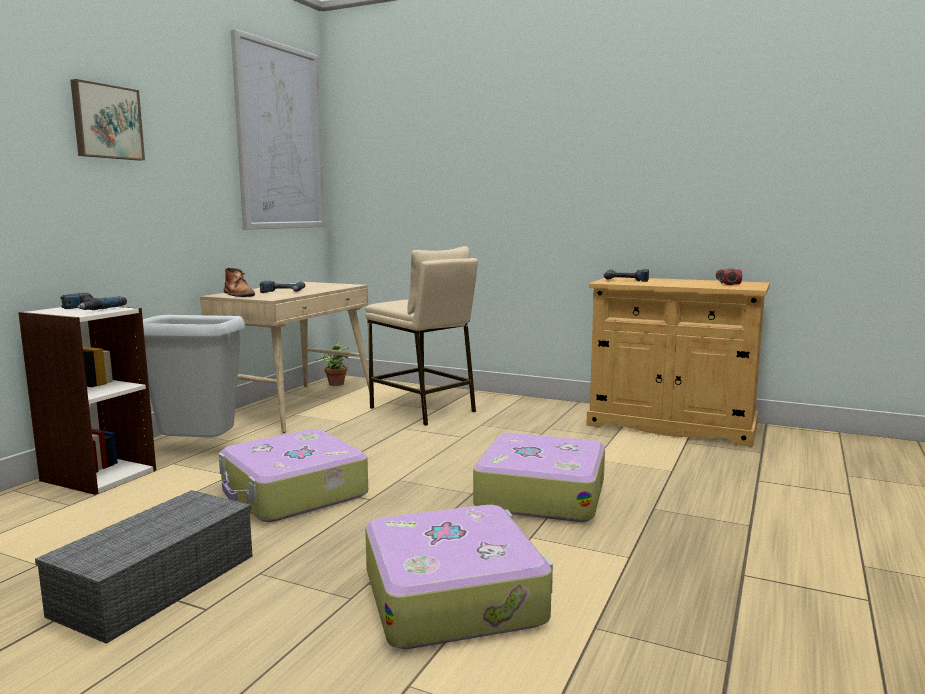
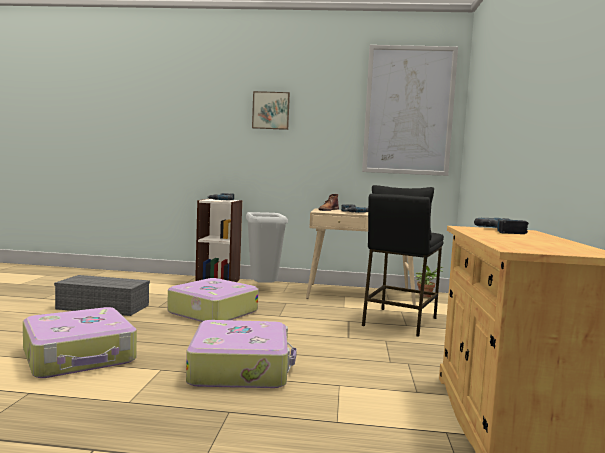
camera: 70 degrees right, 5 degrees down
(423, 410) = (399, 321): beige stool -> black stool
(726, 283) = (556, 246): flashlight -> none

